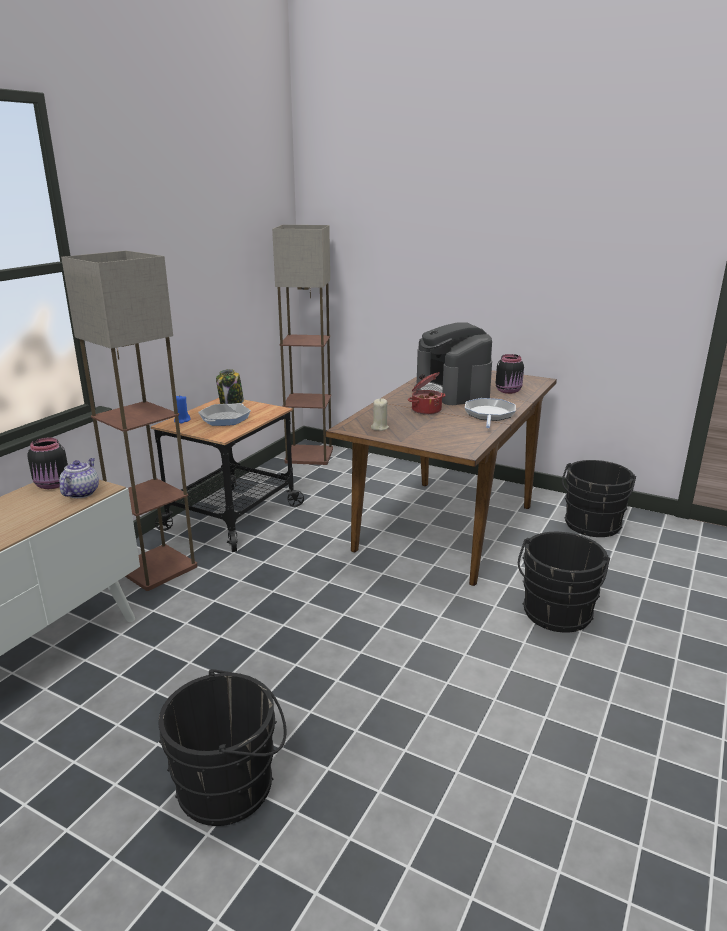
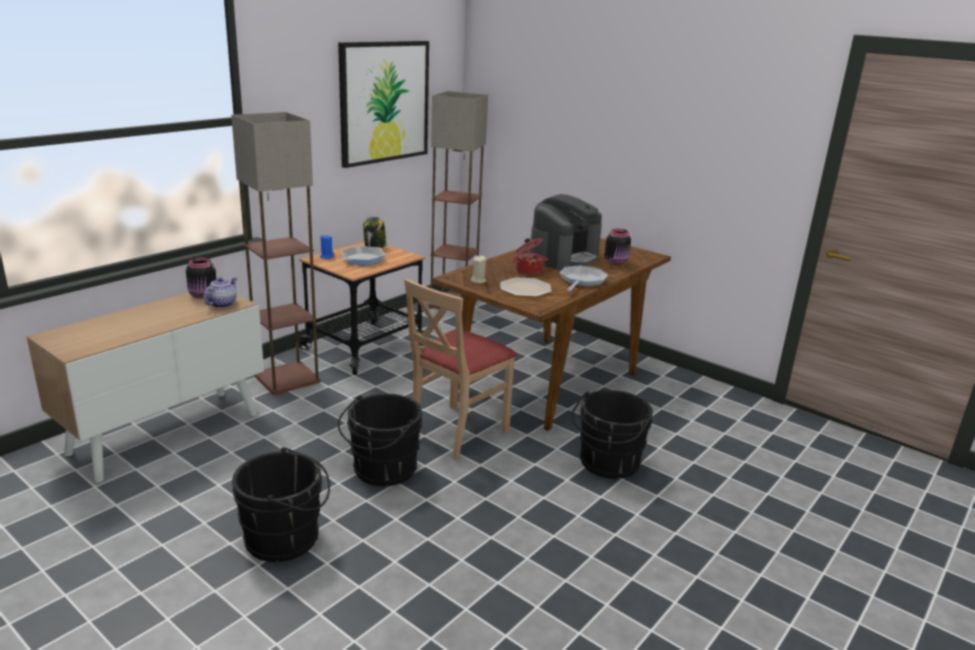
camera: 10 degrees right, 0 degrees up
(222, 239) = (384, 102): none -> picture
(377, 603) = (456, 431): none -> beige chair
(436, 430) = (525, 288): none -> plate
(452, 391) = (564, 257): coffee machine -> coffee machine turned 135 degrees counterclockwise
(591, 526) = (684, 397): black bucket -> black bucket (382, 470)

